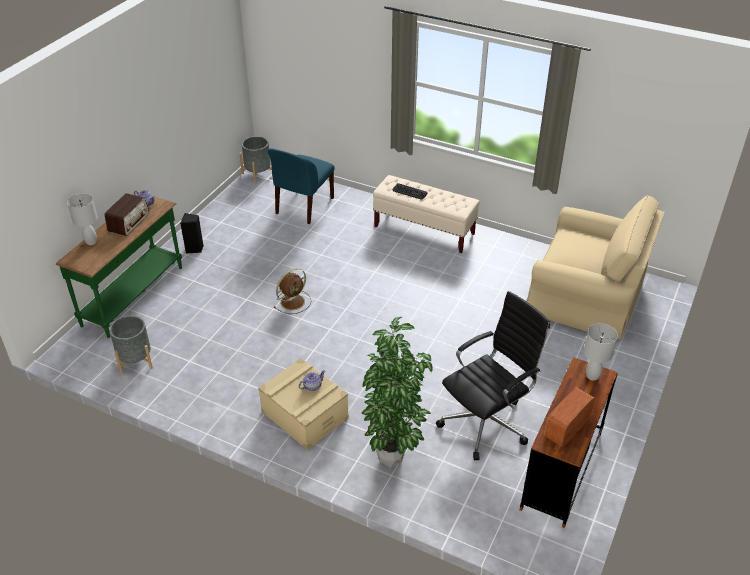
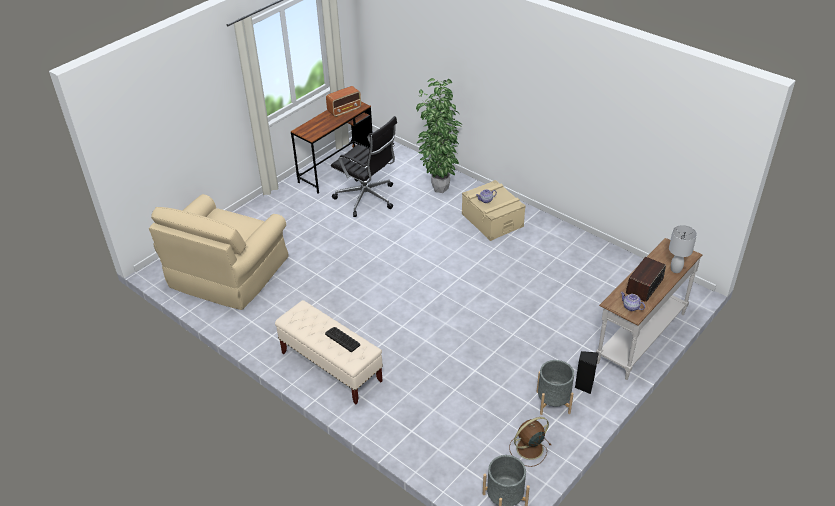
camera: 165 degrees left, 0 degrees up
(134, 296) = (640, 337): green console table -> white console table
(135, 360) = (626, 276): grey planter -> grey planter (553, 402)
(293, 301) = (486, 308): brown fan -> brown fan (528, 449)
(303, 206) = (454, 427): blue chair -> none
(486, 422) = (367, 198): black office chair -> black office chair turned 120 degrees counterclockwise
(586, 296) = (227, 272): beige armchair -> beige armchair turned 105 degrees counterclockwise
(592, 376) = (308, 130): white table lamp -> none

